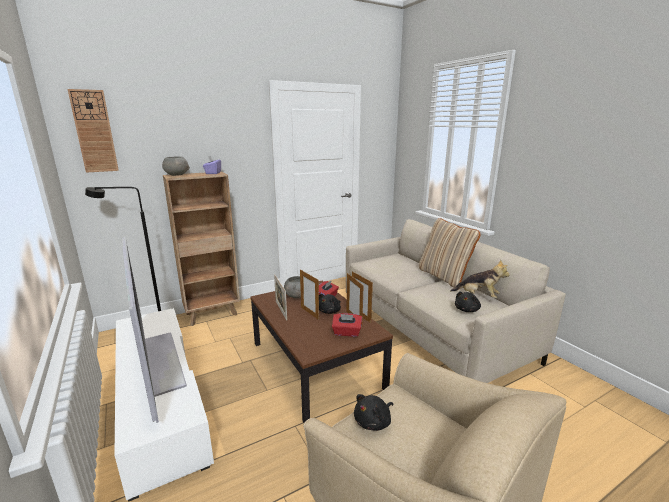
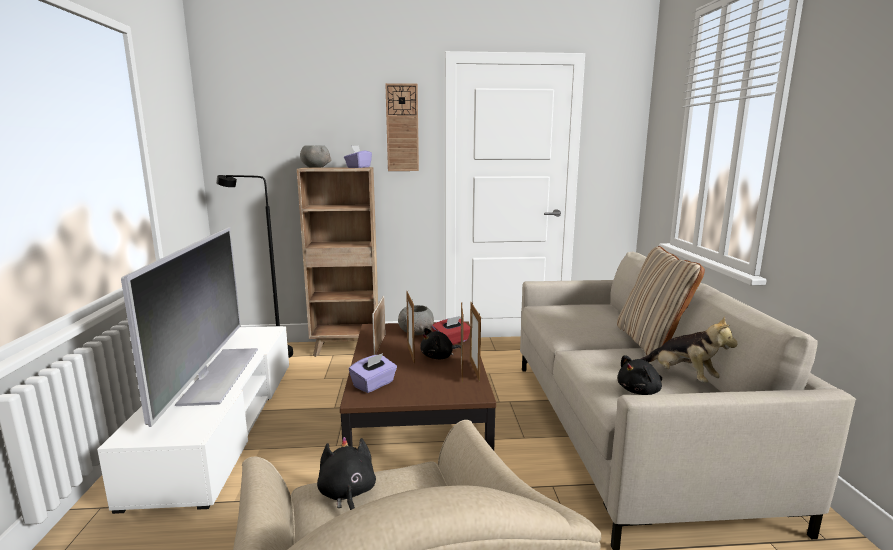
camera: 25 degrees right, 5 degrees down
(94, 131) = (238, 115): wall clock -> wall clock (402, 128)
(308, 342) = (374, 385): none -> purple tissue box
(346, 332) = (433, 385): red tissue box -> none
(374, 422) = (347, 494): black plush toy -> black plush toy turned 90 degrees clockwise

